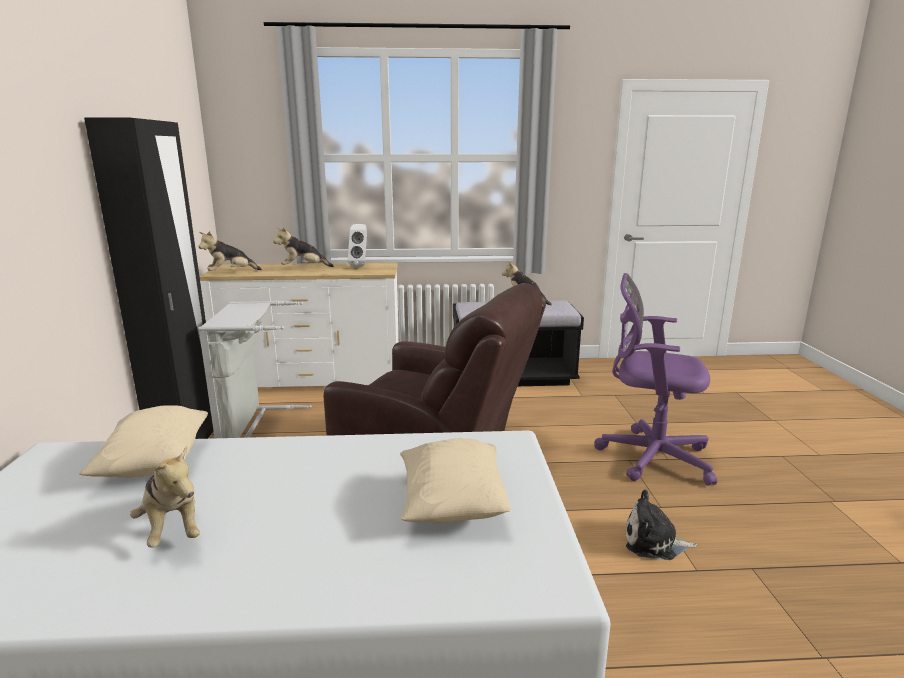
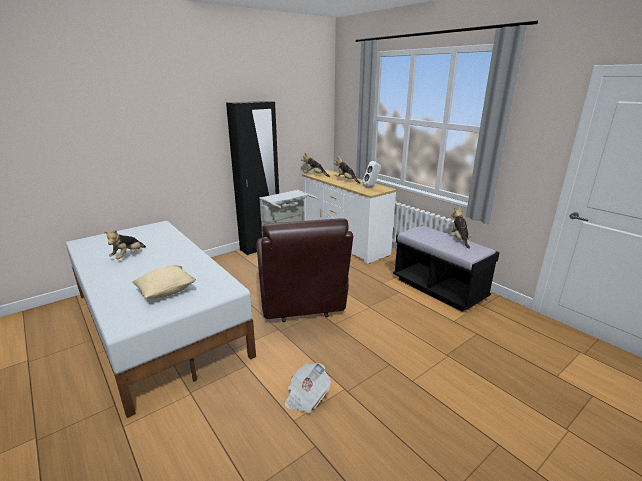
camera: 55 degrees right, 5 degrees up
(154, 463) = (164, 238): beige pillow -> none
(649, 456) = (405, 372): purple office chair -> none
(654, 542) = (306, 397): plush toy -> newspaper

